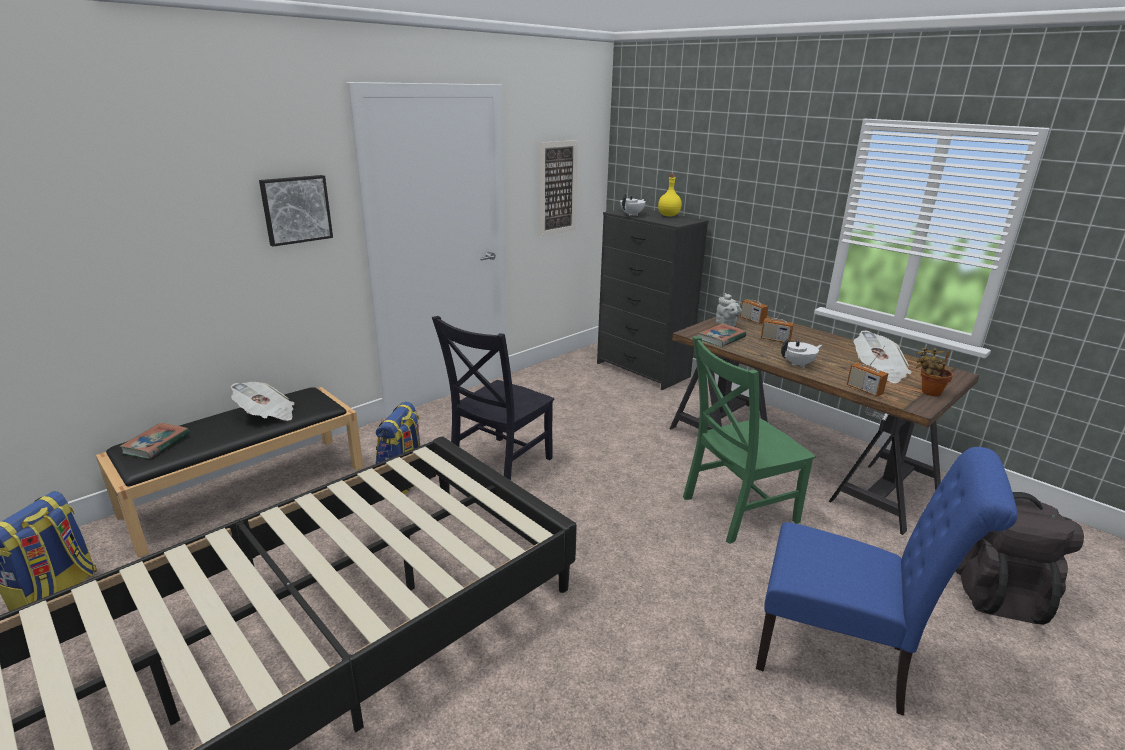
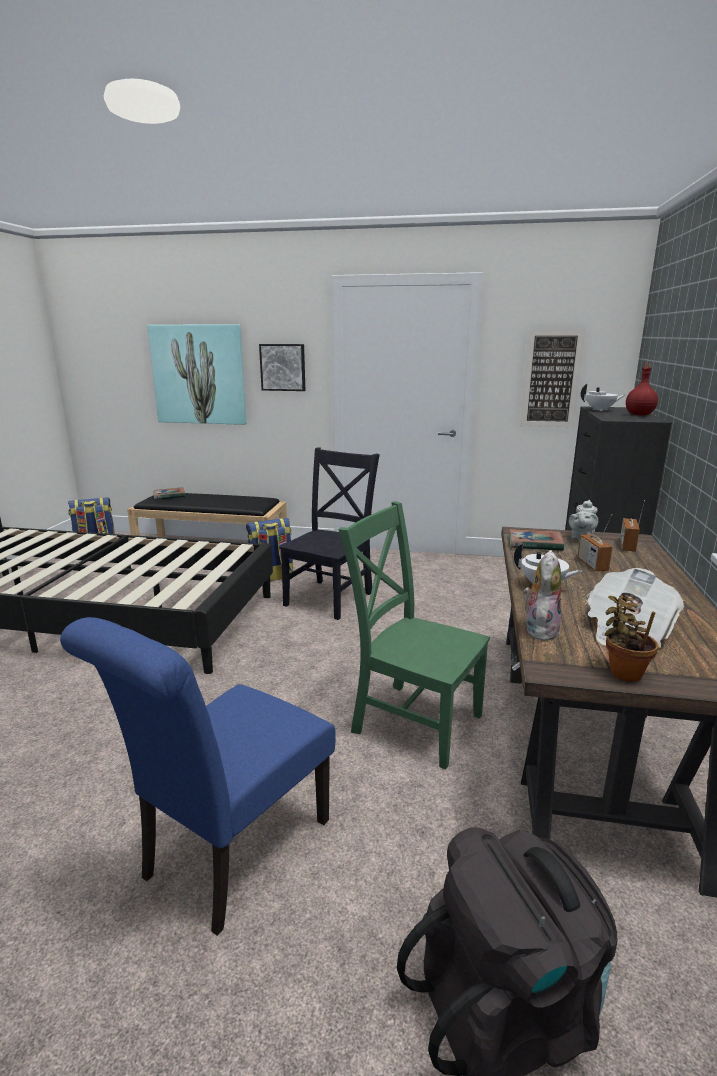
camera: 55 degrees right, 5 degrees down
(156, 239) = (199, 374): none -> picture
(267, 415) = (226, 501): newspaper -> none
(498, 465) = (331, 597): black chair -> black chair turned 120 degrees clockwise
(668, 215) = (639, 415): yellow bottle -> red bottle
(841, 659) = (229, 854): blue chair -> blue chair turned 45 degrees clockwise
(864, 390) = (539, 629): radio -> plush toy

